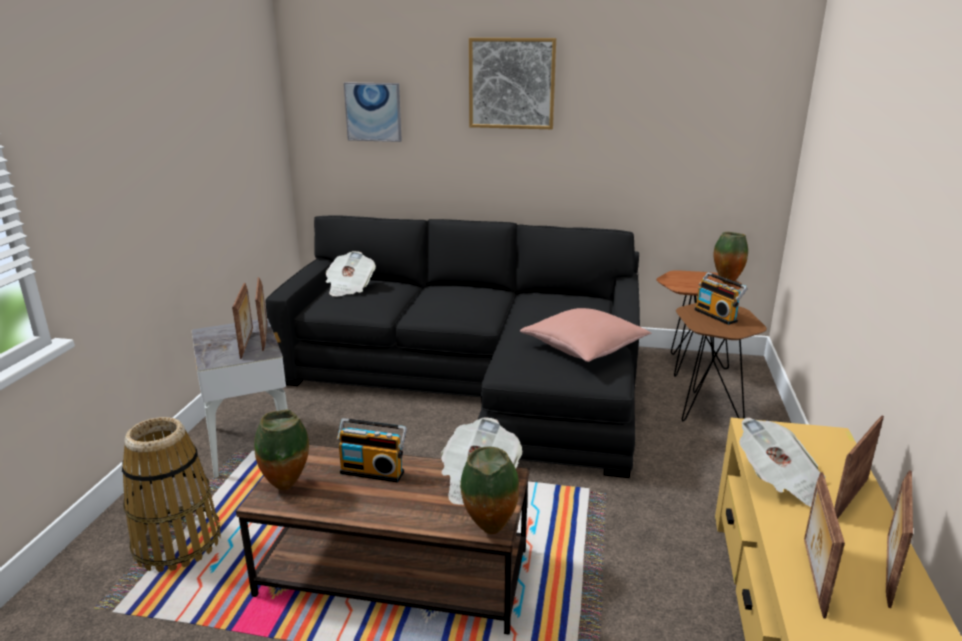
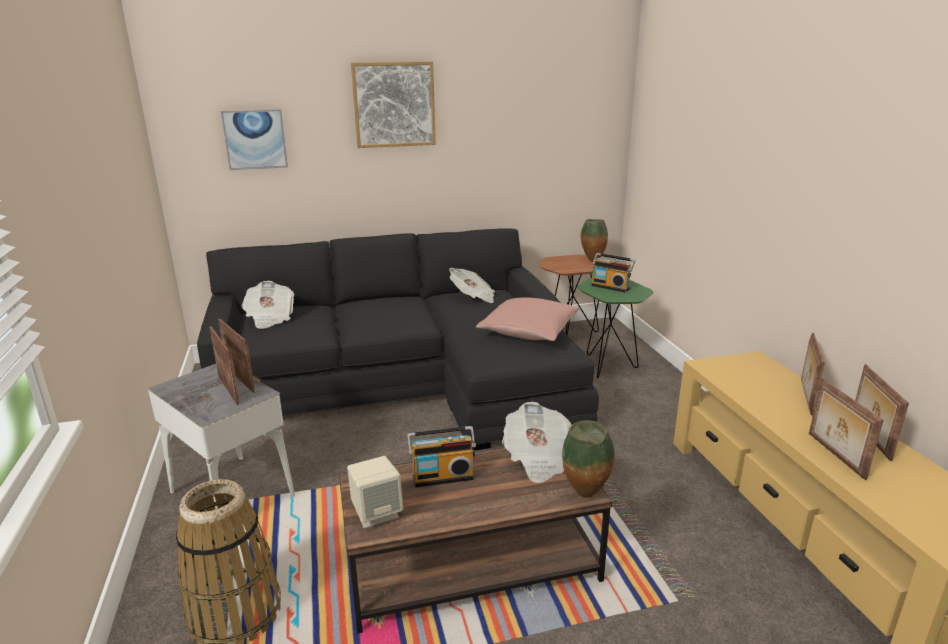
camera: 25 degrees left, 0 degrees up
(287, 487) = (377, 513): vase -> beige speaker
(706, 412) = (608, 367): brown side table -> green side table
(779, 481) = (756, 398): newspaper -> newspaper (473, 297)

